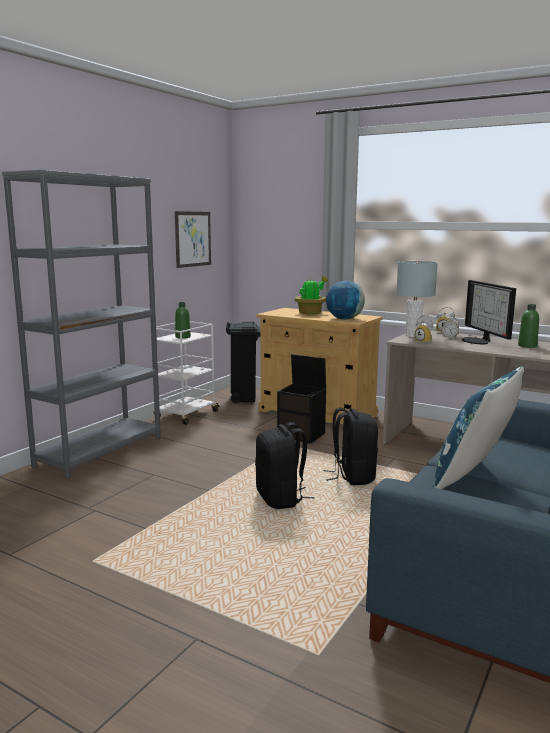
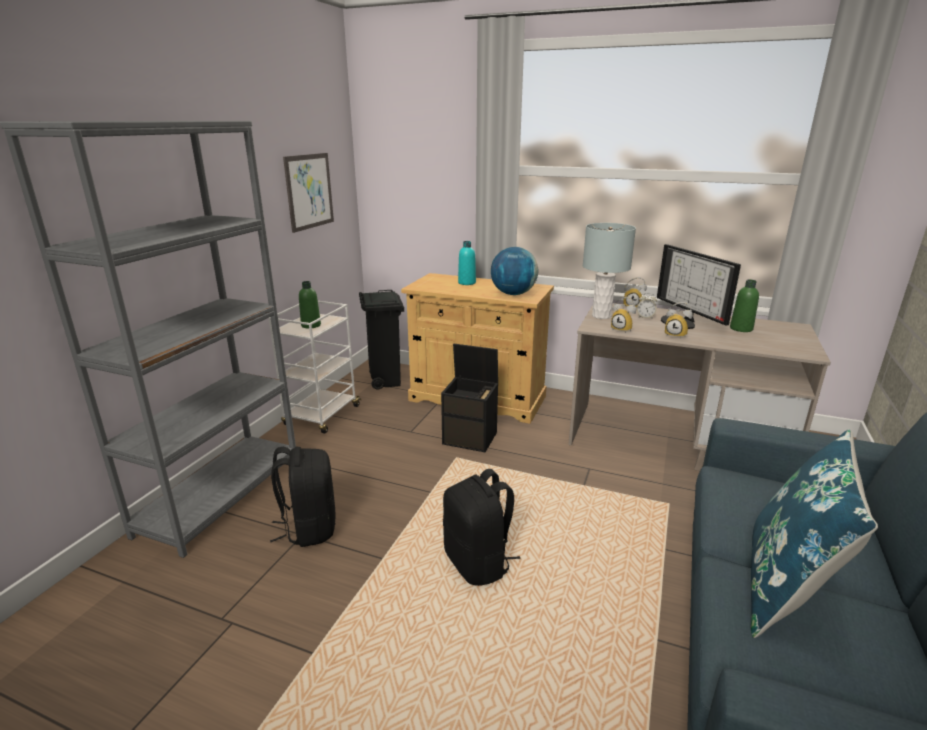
camera: 10 degrees left, 10 degrees up
(311, 313) = (467, 283): potted plant -> turquoise bottle
(352, 476) = (552, 508): black backpack -> black backpack (309, 528)
(467, 346) = (676, 335): none -> alarm clock

